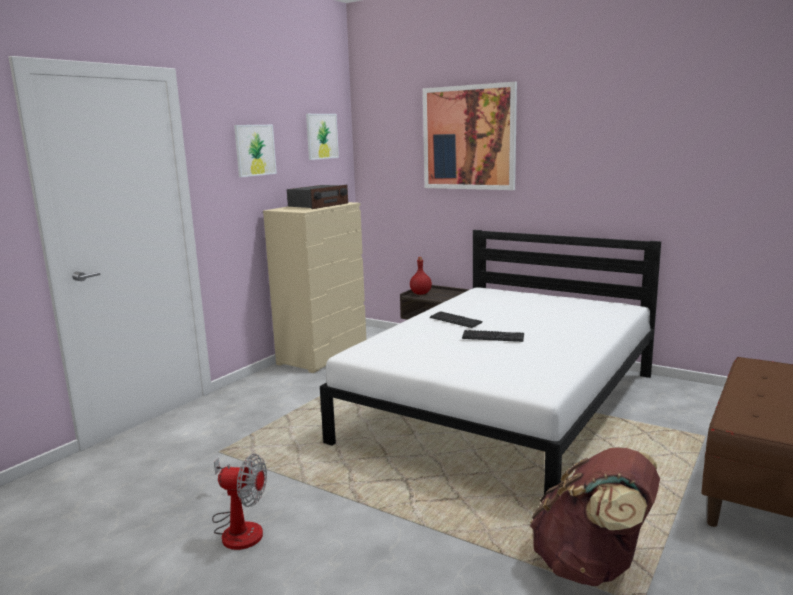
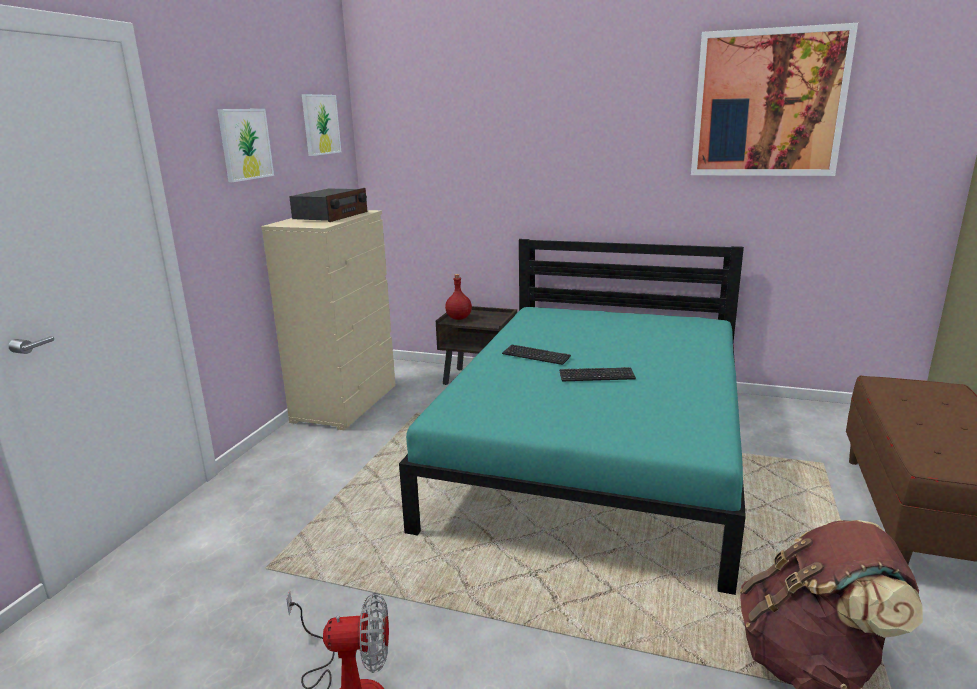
camera: 15 degrees left, 5 degrees up
(469, 138) = (510, 127): picture -> picture (768, 104)
(504, 407) = (596, 451): white bed -> turquoise bed

